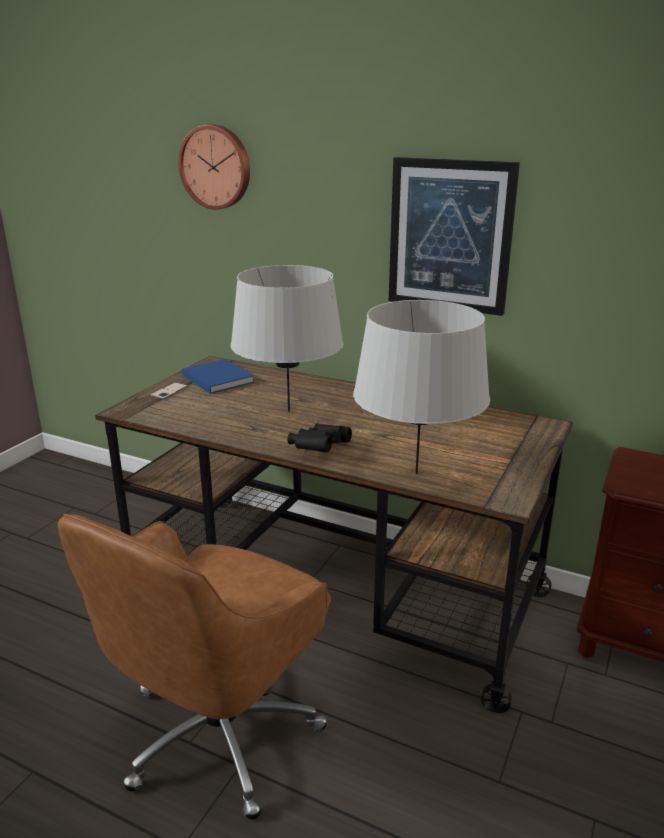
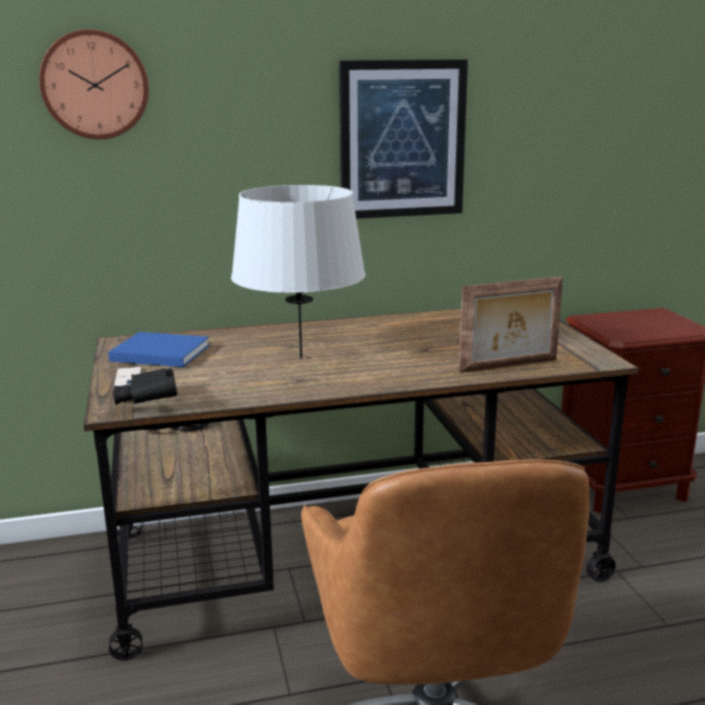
camera: 40 degrees left, 5 degrees down
(318, 449) = (396, 376): black binoculars -> black binoculars (148, 402)
(417, 473) = (509, 366): grey table lamp -> picture frame

